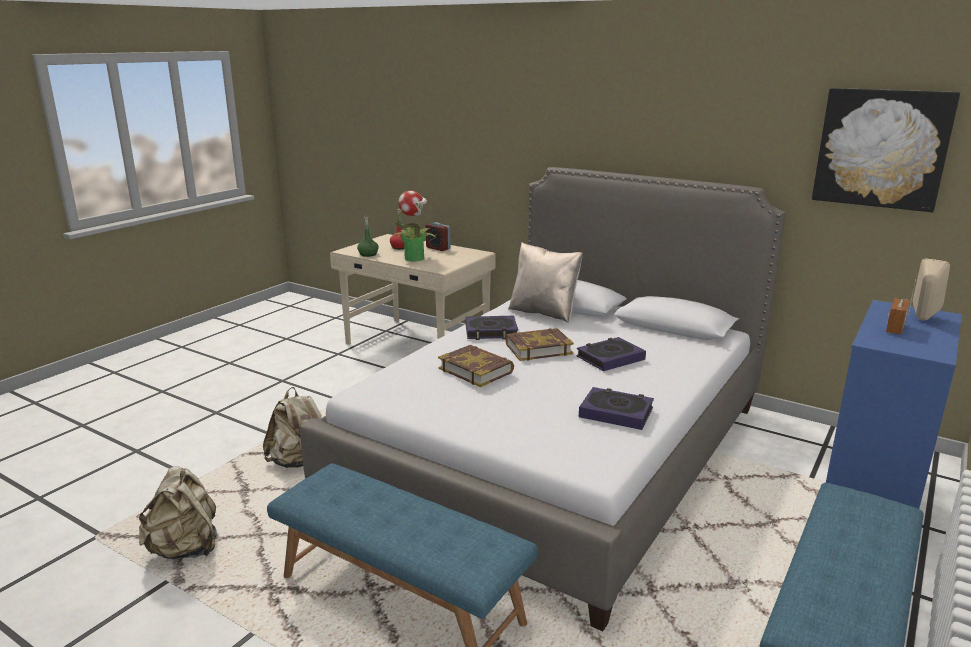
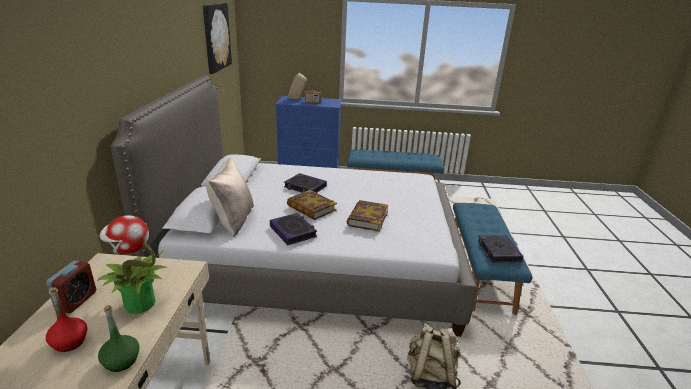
camera: 120 degrees left, 5 degrees up
(185, 549) = (558, 373): beige backpack -> none
(616, 413) = (370, 178): book -> book (498, 251)

